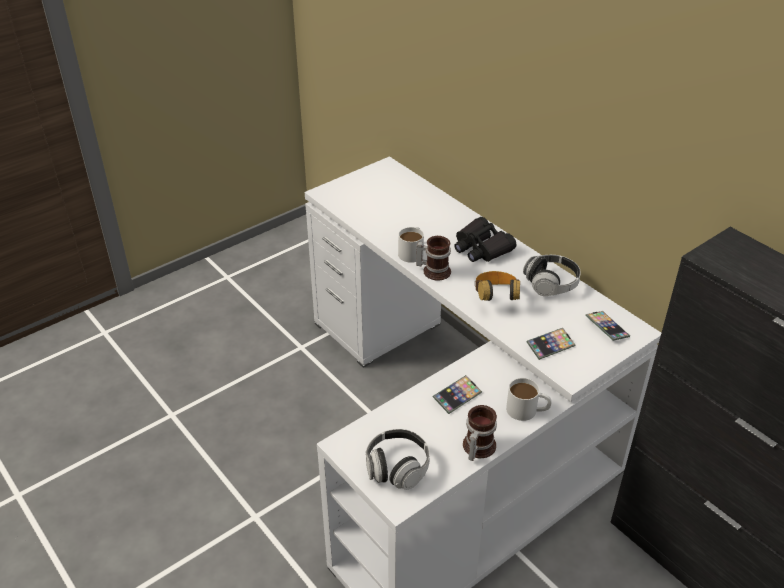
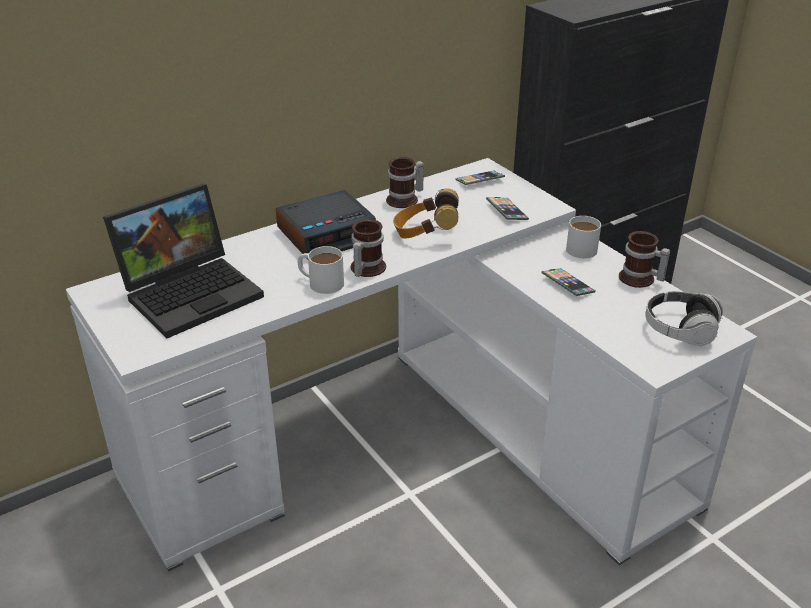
camera: 85 degrees left, 5 degrees down
(392, 201) = (192, 292): none -> laptop
(481, 248) = (327, 234): black binoculars -> alarm clock
(551, 284) = (405, 200): headphones -> mug

